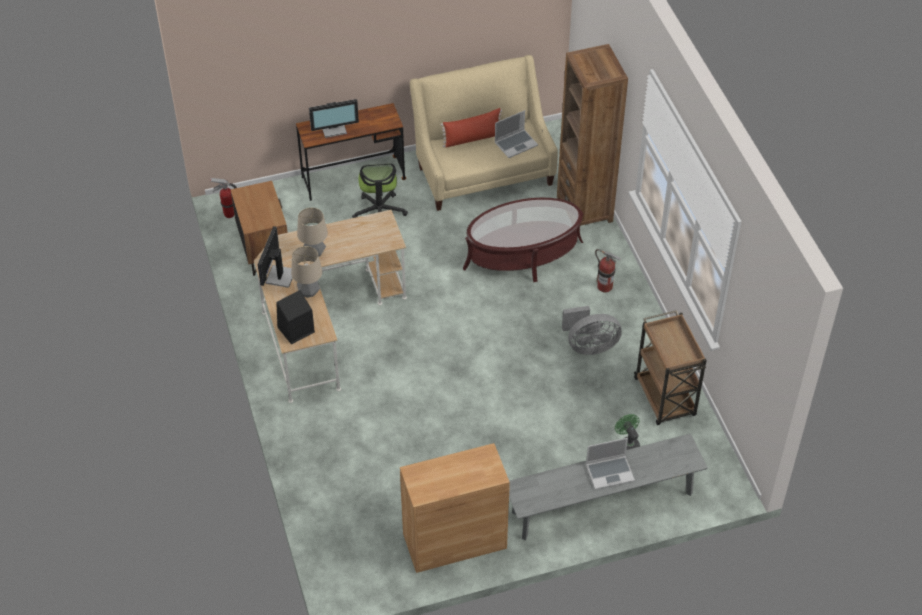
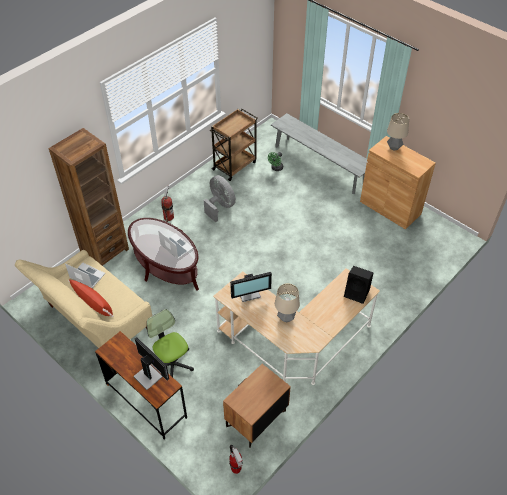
camera: 120 degrees left, 0 degrees up
(279, 276) = (321, 327): monitor -> monitor (249, 293)
(309, 293) = (321, 302): table lamp -> table lamp (394, 147)
(379, 211) = (172, 364): office chair -> office chair turned 90 degrees counterclockwise
(610, 472) = (318, 142): laptop -> laptop (176, 247)

